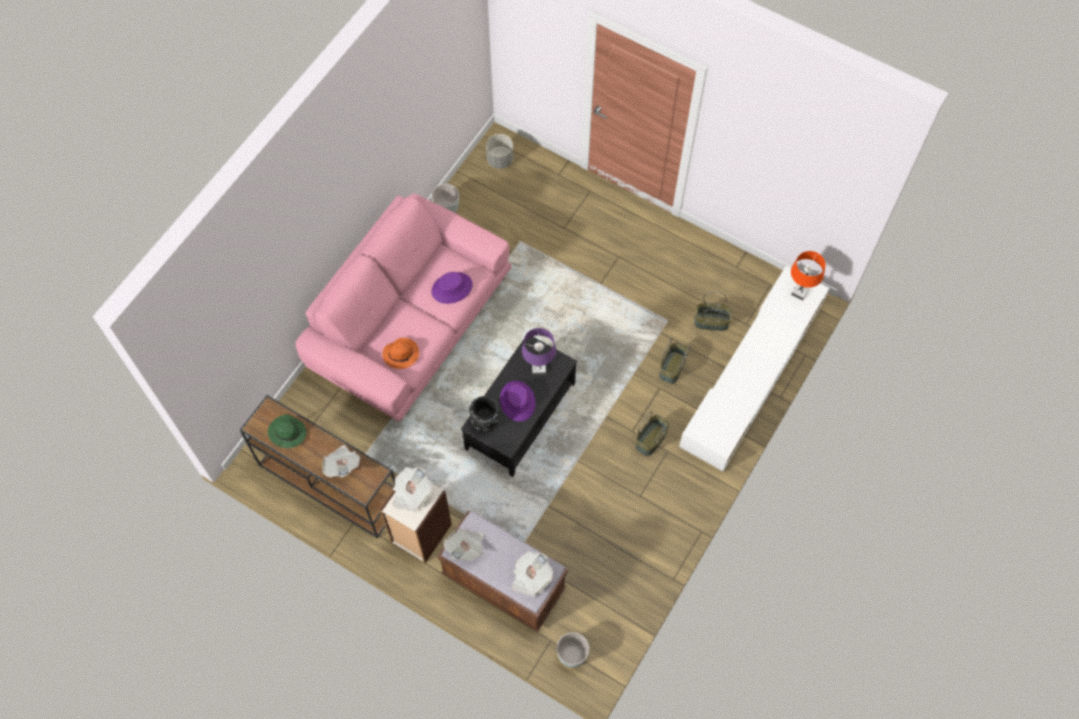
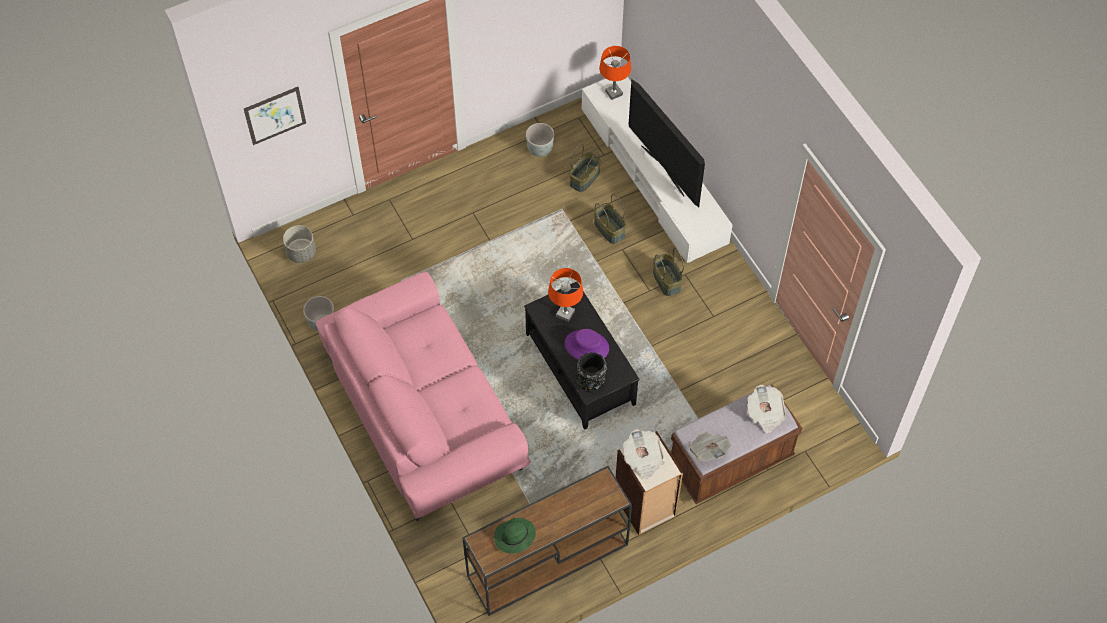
camera: 60 degrees left, 5 degrees down
(342, 465) = (577, 504): newspaper -> none
(401, 354) = (477, 416): orange hat -> none
(452, 288) = (436, 342): purple hat -> none
(529, 39) = (275, 115): none -> picture
(538, 368) = (565, 314): purple table lamp -> orange table lamp
(572, 655) = (827, 440): grey planter -> grey planter (540, 149)
(746, 373) = (663, 170): none -> television

